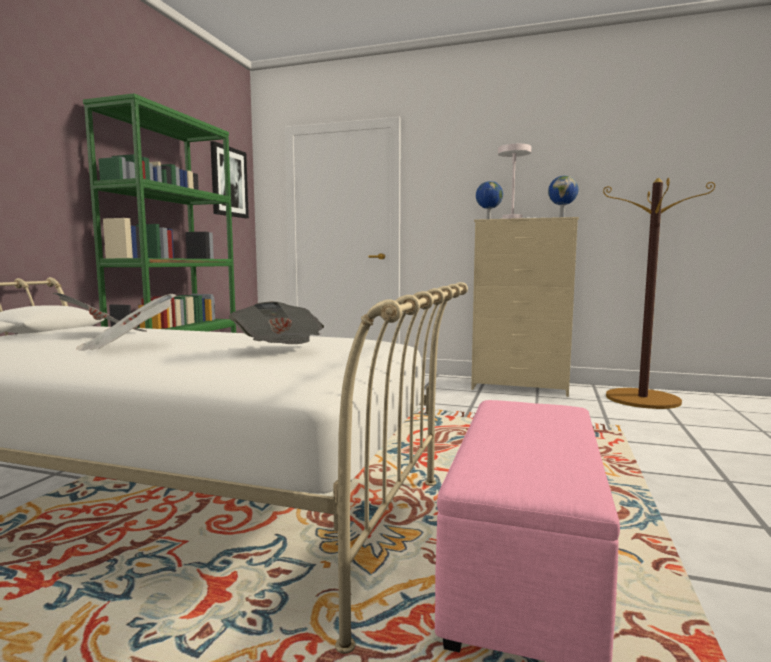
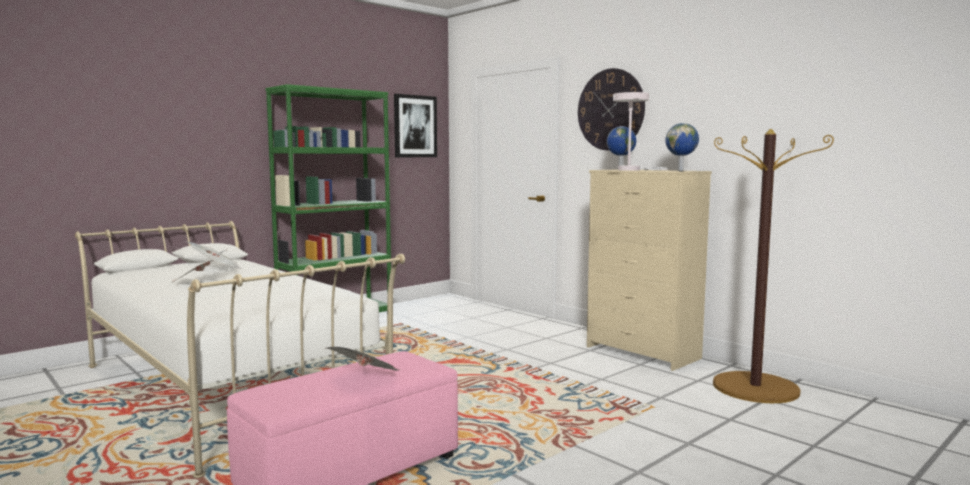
camera: 30 degrees right, 0 degrees up
(280, 351) = (255, 295): newspaper -> newspaper (366, 379)
(462, 168) = (610, 109): none -> wall clock

